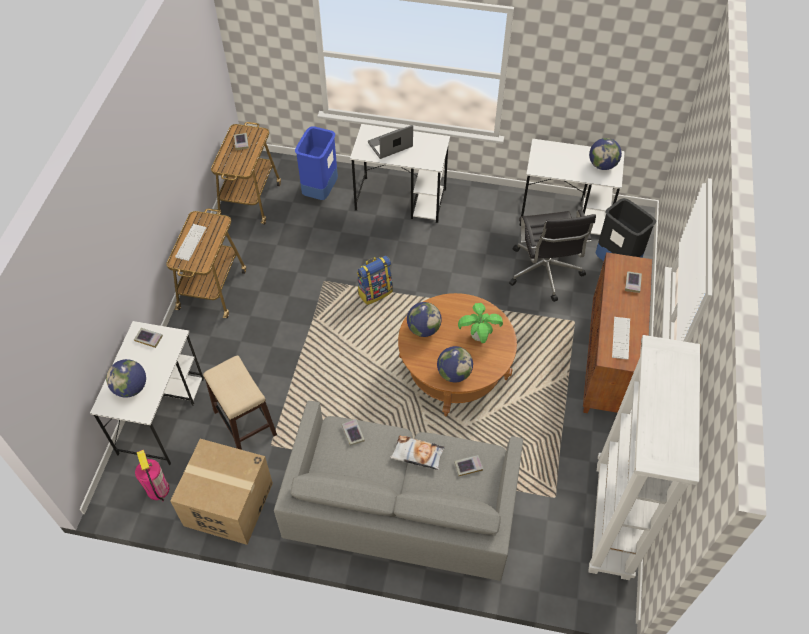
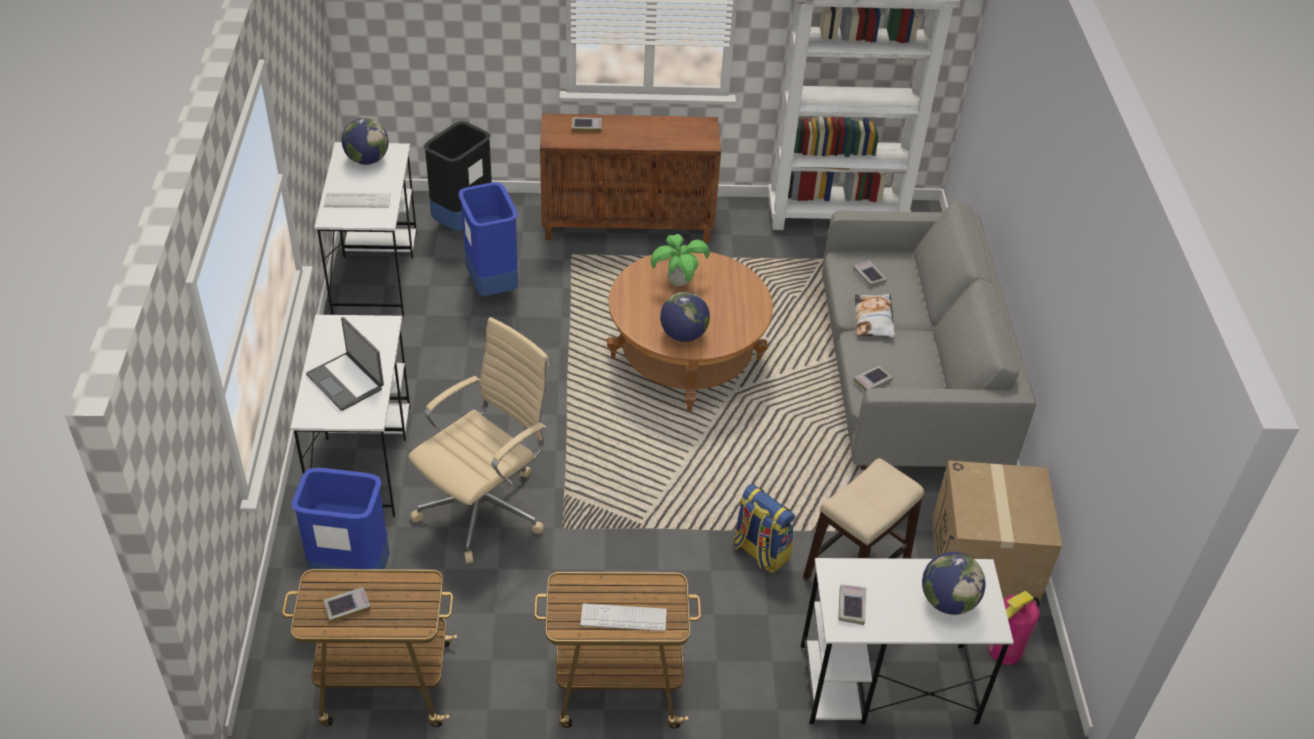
camera: 105 degrees left, 10 degrees down
(350, 248) = (485, 507): none -> beige office chair
(375, 292) = (570, 461): backpack -> backpack (760, 551)
(454, 373) = (744, 299): globe -> none
(544, 273) = (493, 285): black office chair -> blue trash can
(621, 338) = (674, 134): keyboard -> keyboard (357, 201)

